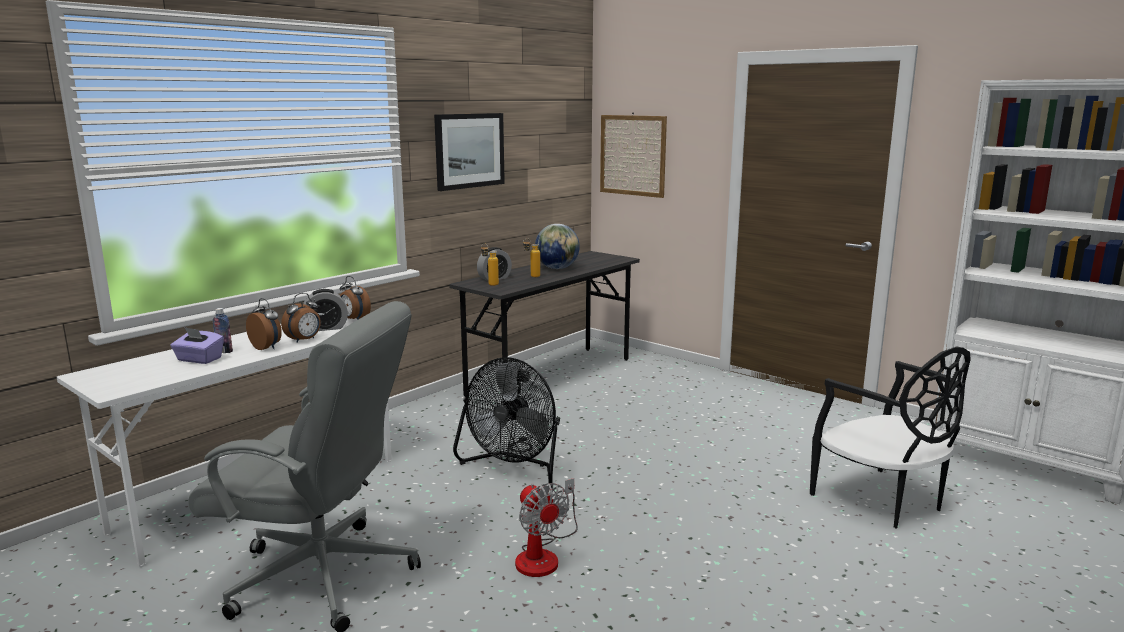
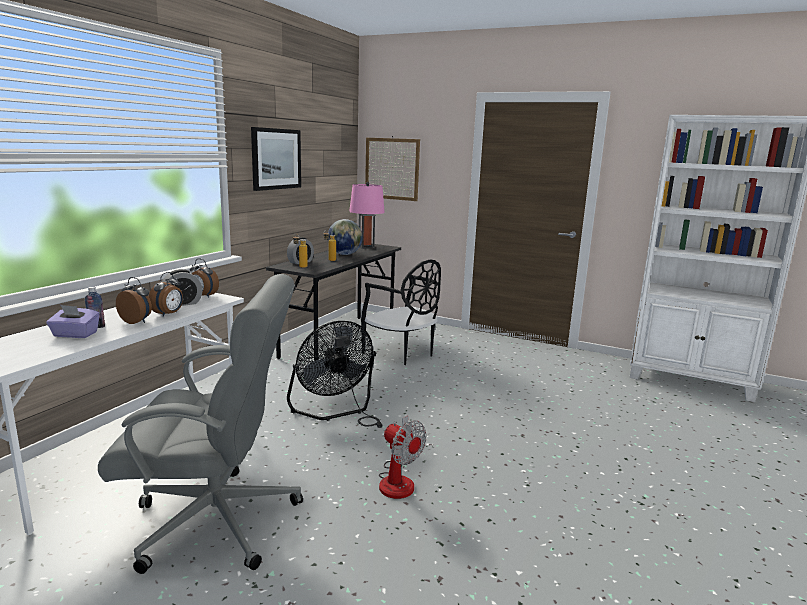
camera: 15 degrees left, 0 degrees up
(513, 466) = (341, 410): black fan -> black fan turned 135 degrees clockwise
(592, 258) = (366, 247): none -> pink table lamp
(881, 500) = (615, 413): black chair -> black chair (401, 353)

